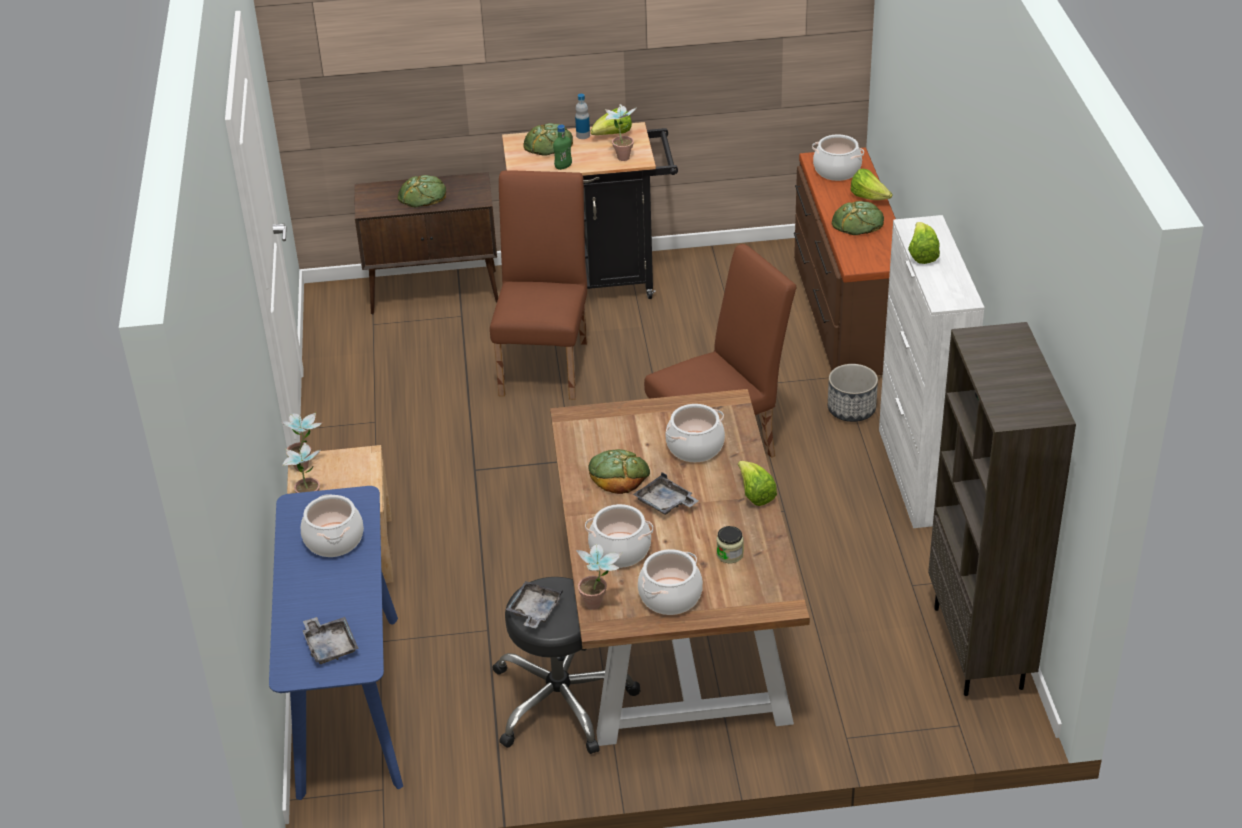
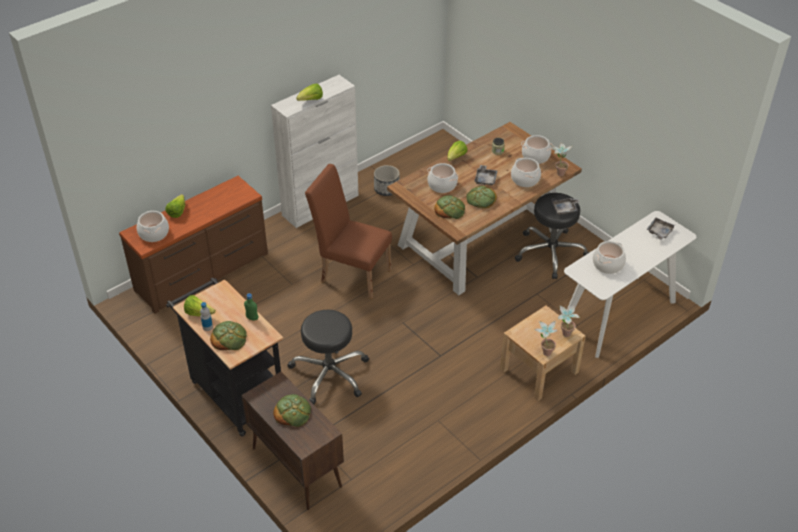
camera: 125 degrees left, 5 degrees up
(348, 703) = (618, 315): blue console table -> white console table
(546, 362) = (330, 373): brown chair -> black stool
(622, 155) = (221, 298): potted plant -> none
(851, 409) = (286, 242): planter -> planter (386, 189)
(858, 223) = (207, 207): bread -> bread (449, 209)
(980, 648) = (414, 157): brown bookcase -> none

